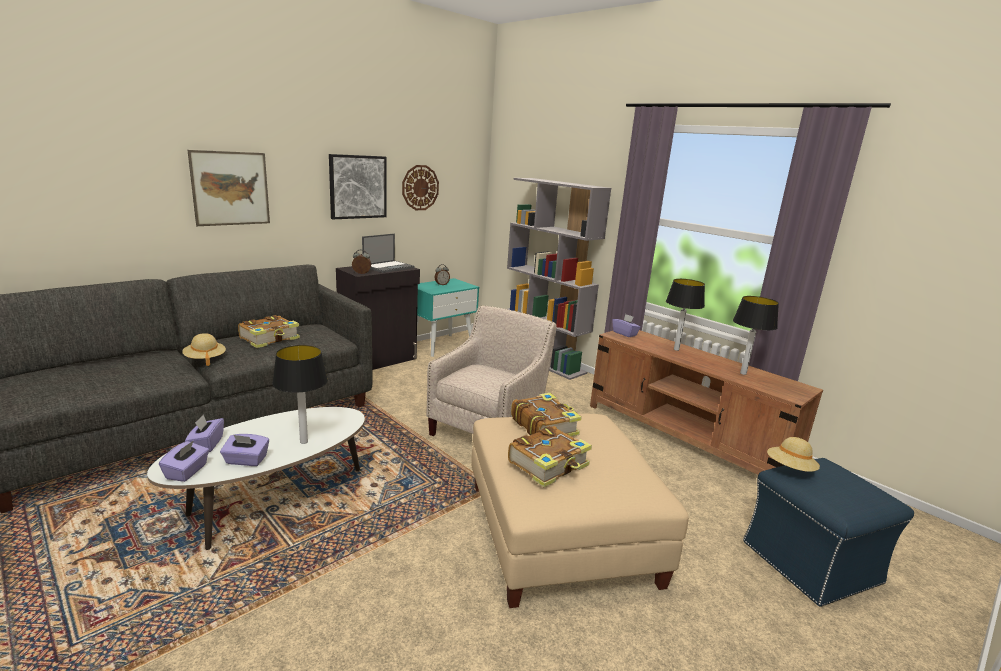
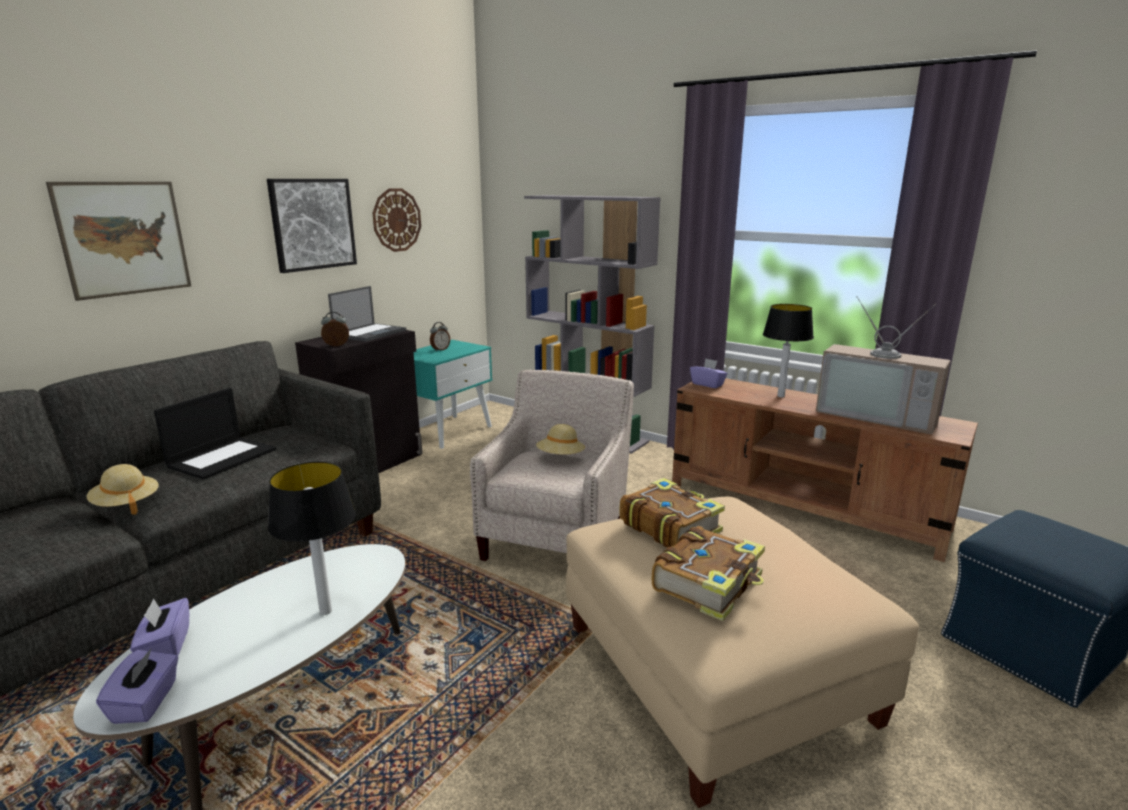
camera: 10 degrees left, 0 degrees up
(246, 460) = (242, 661): purple tissue box -> none
(270, 339) = (223, 457): book -> laptop
(743, 373) = (877, 415): table lamp -> television
(790, 469) = (997, 533): beige hat -> beige hat (560, 457)

